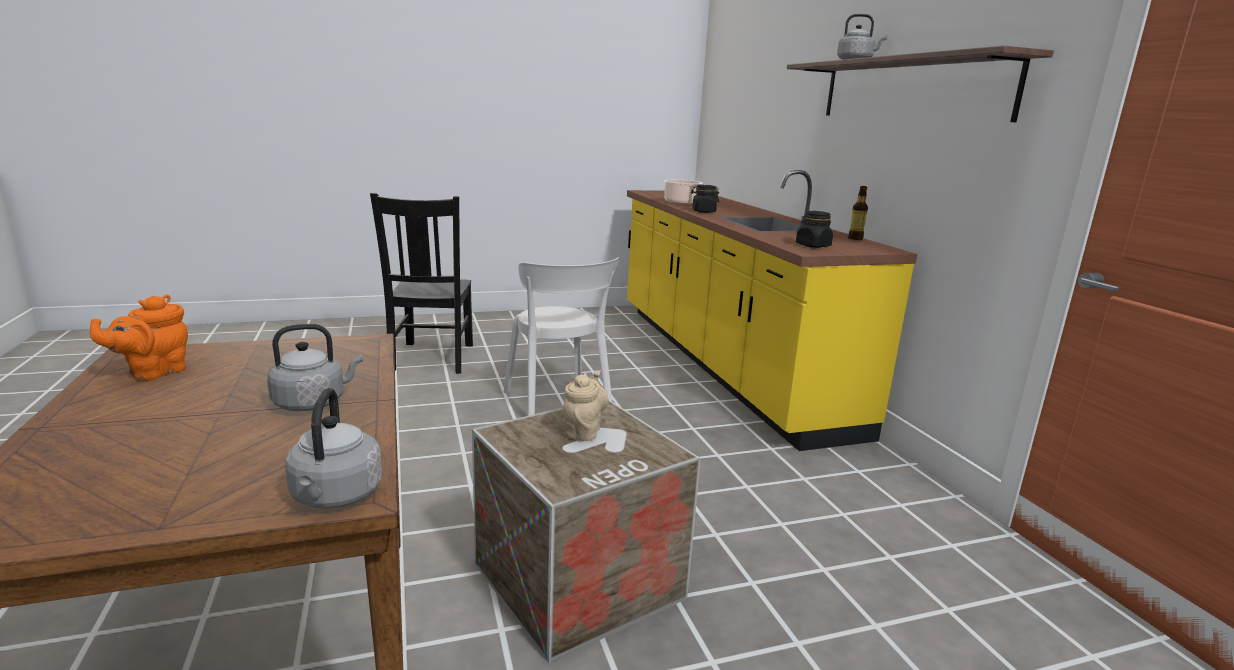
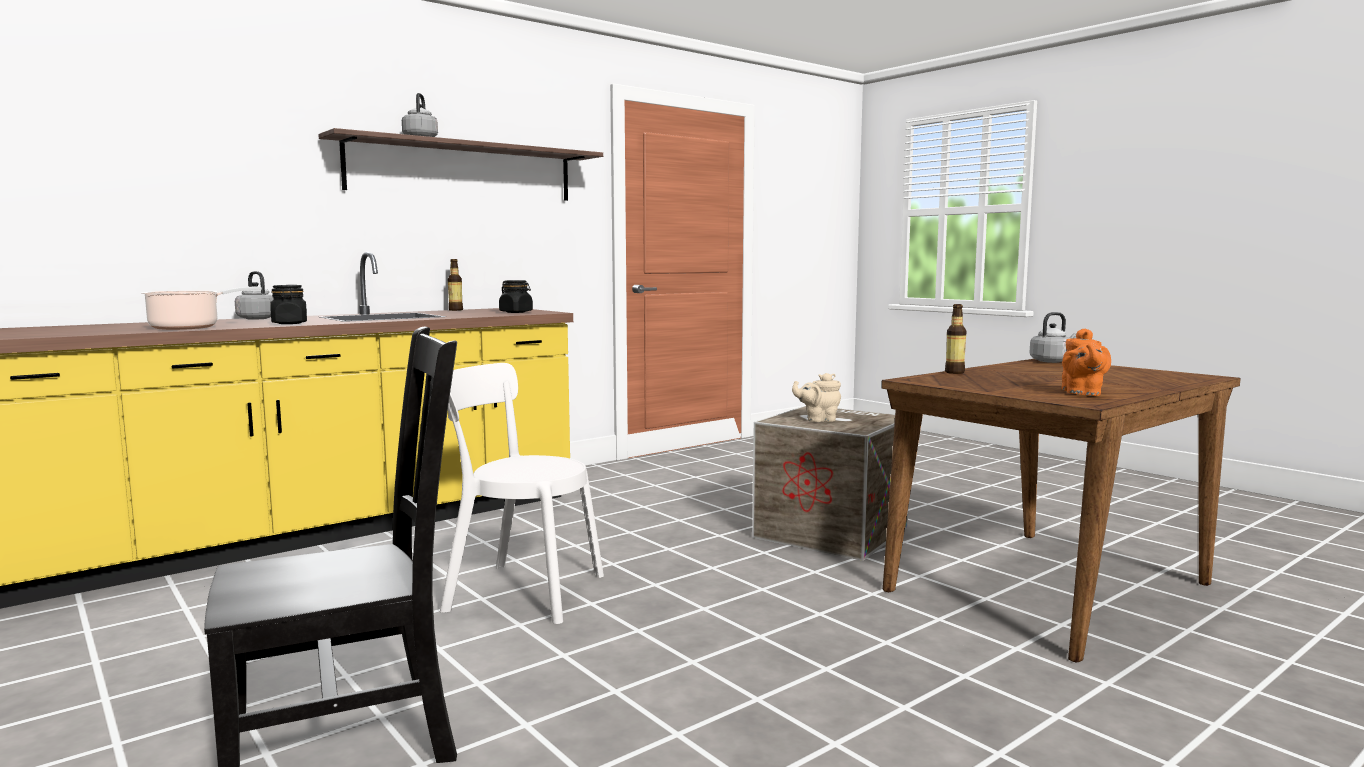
camera: 110 degrees left, 10 degrees down
(153, 372) = (1082, 393): orange teapot -> orange teapot turned 90 degrees clockwise
(313, 403) = (1010, 372): grey kettle -> grey kettle (256, 318)
(371, 374) = (954, 372): none -> bottle
(558, 403) = (518, 591): white chair -> white chair turned 120 degrees counterclockwise

